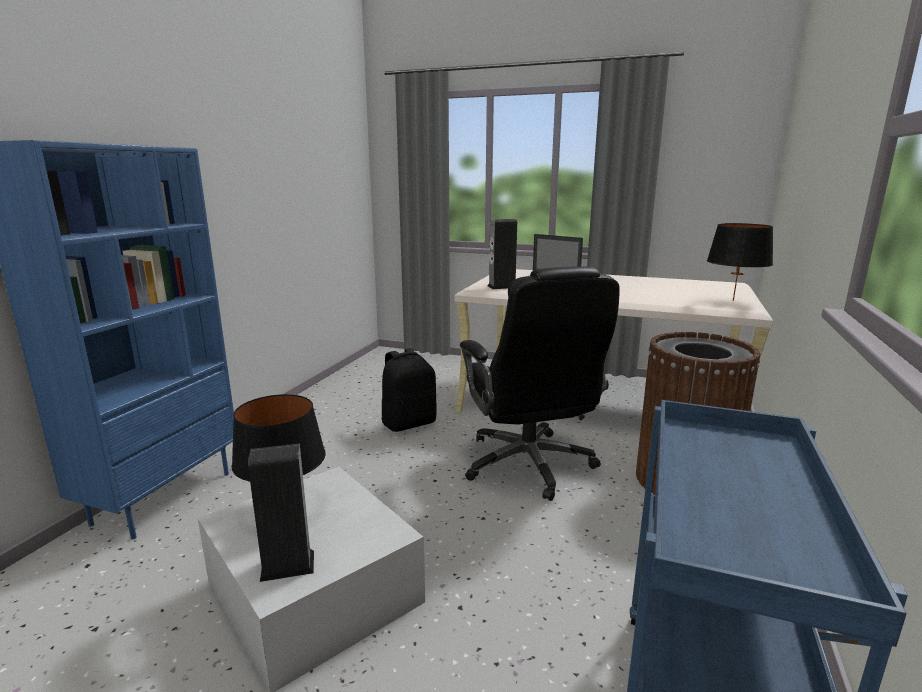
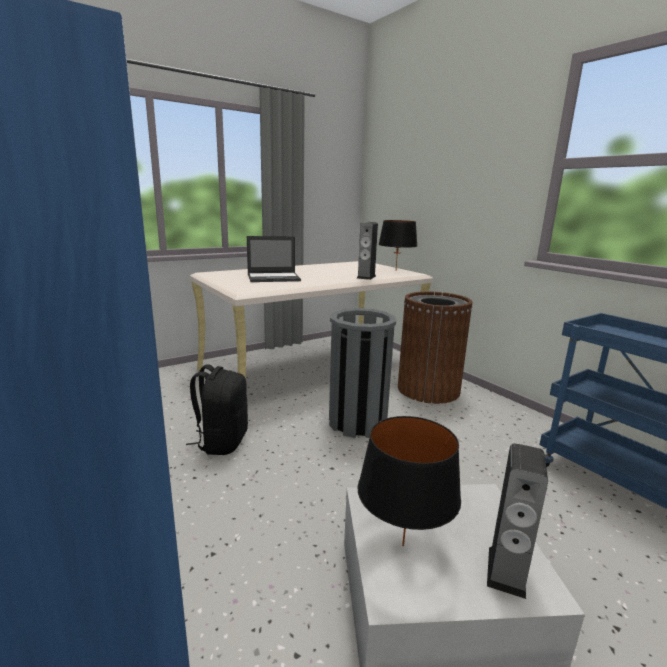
camera: 55 degrees left, 0 degrees up
(502, 286) = (257, 285): speaker -> speaker (366, 277)
(529, 465) = (357, 422): black office chair -> grey trash can

